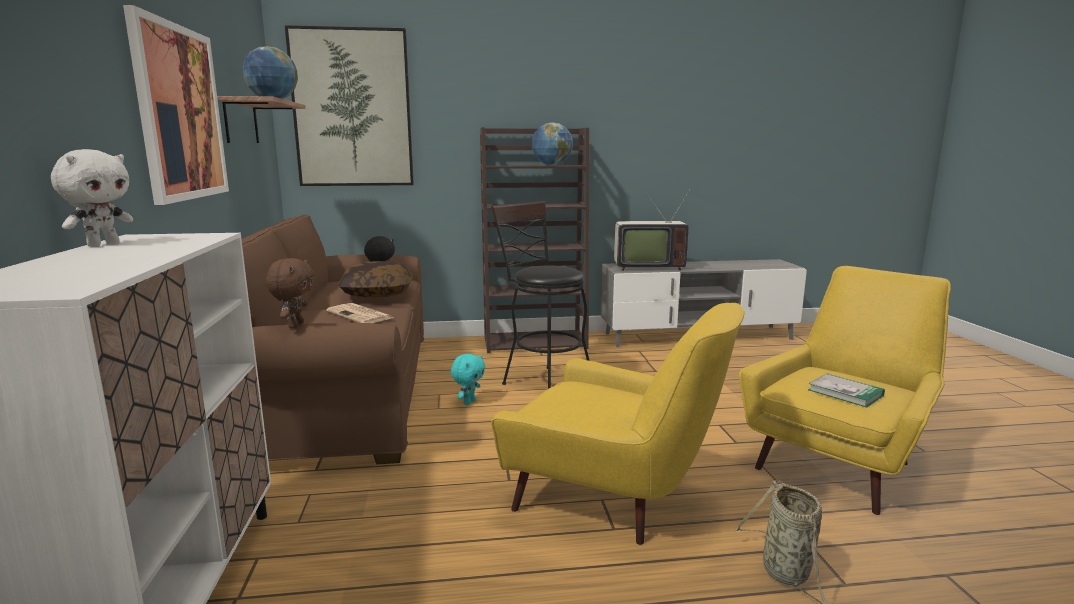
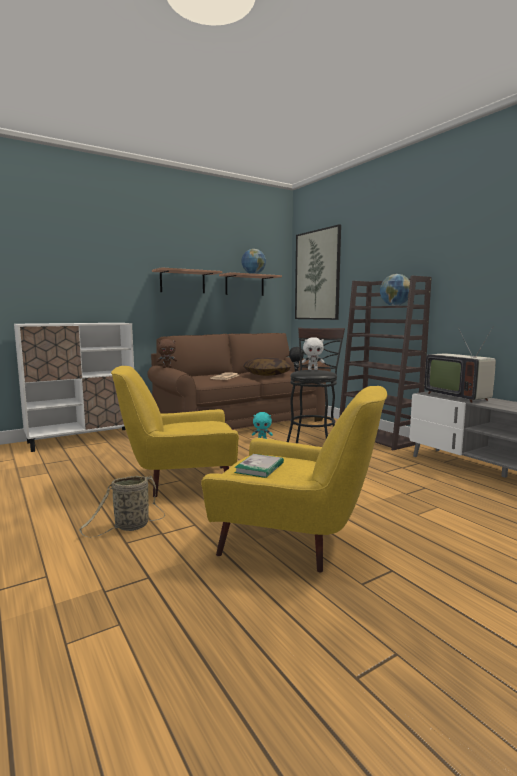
camera: 65 degrees right, 5 degrees down
(103, 244) = (98, 322): white plush toy -> white plush toy (313, 369)
(180, 113) = (182, 282): picture -> shelf
(613, 500) = (181, 482): yellow armchair -> yellow armchair turned 75 degrees clockwise

